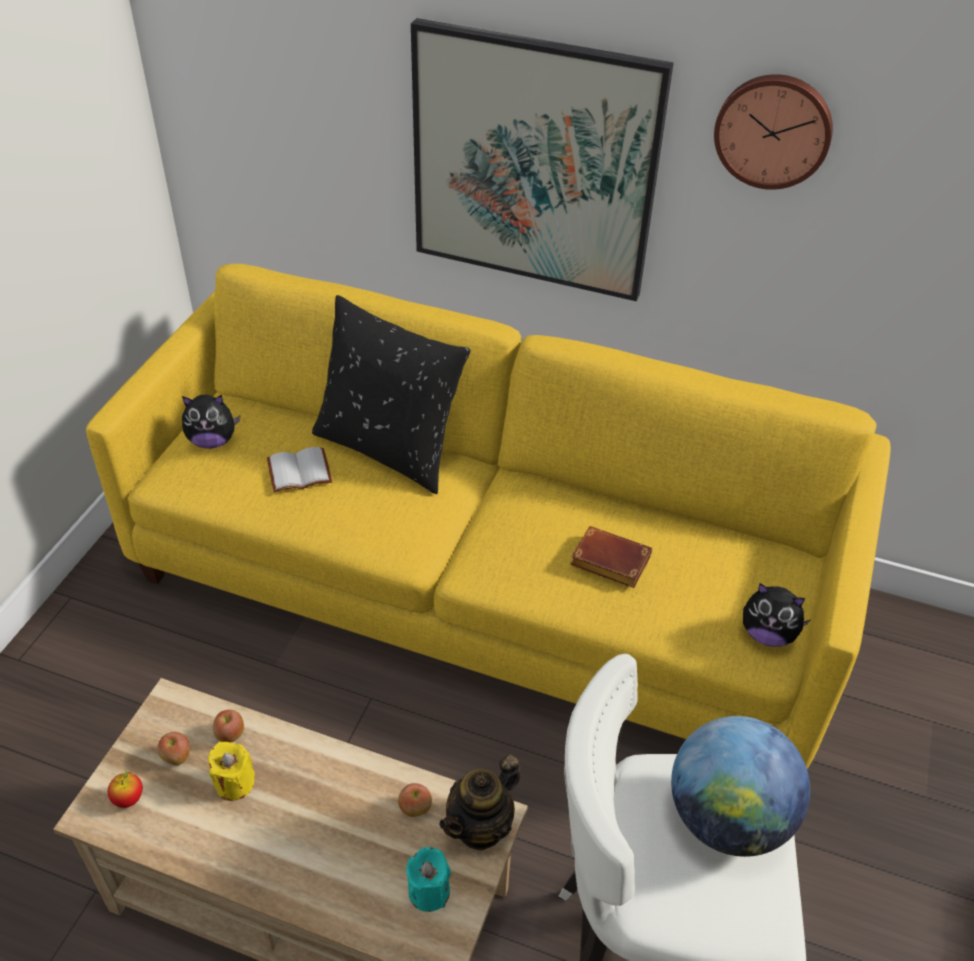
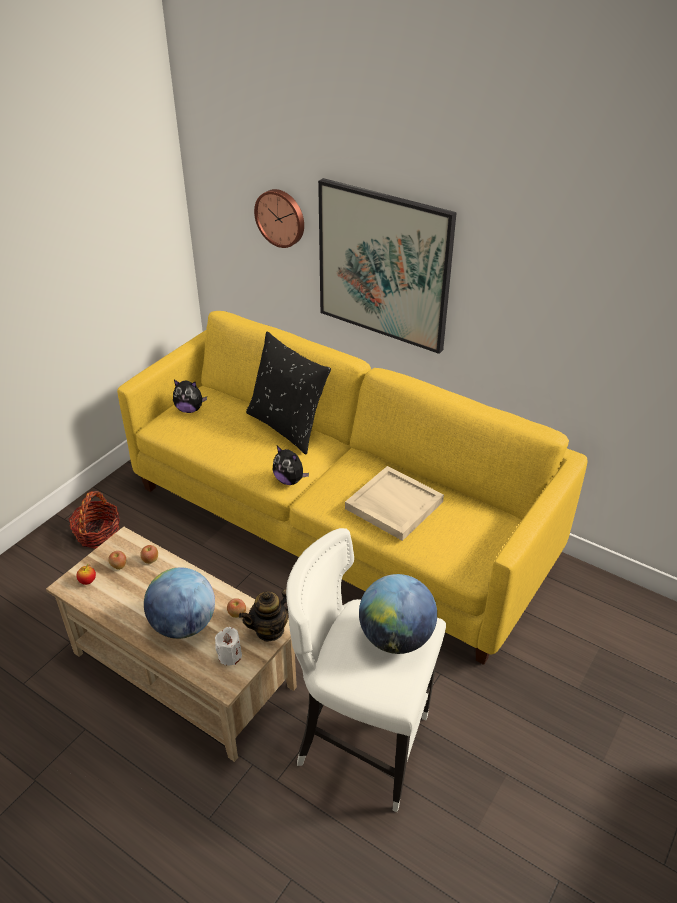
camera: 15 degrees right, 5 degrees down
(87, 676) = (98, 533): none -> basket
(234, 783) = (144, 584): yellow candle -> none
(300, 470) = (232, 431): white book -> none
(329, 848) = (183, 625): none -> globe
(429, 891) = (230, 655): turquoise candle -> white candle
(607, 562) = (393, 505): brown book -> beige tray
(767, 634) = (477, 559): plush toy -> plush toy (290, 480)
(773, 130) = (512, 255): wall clock -> wall clock (281, 217)

